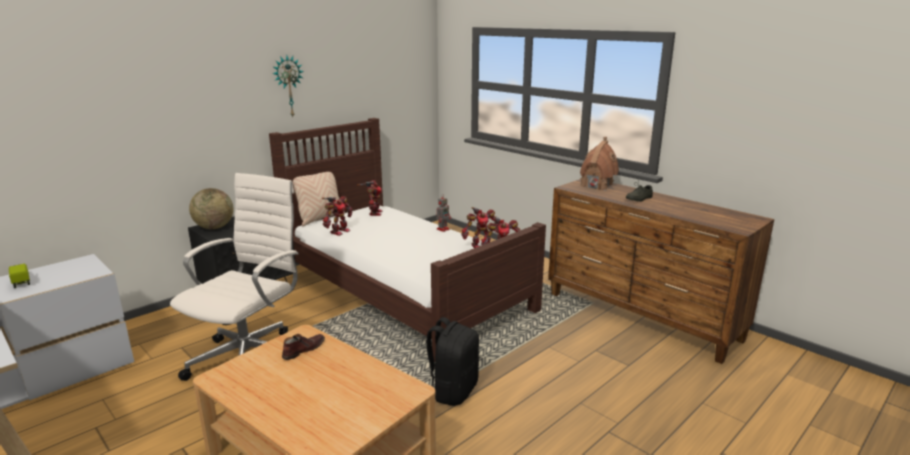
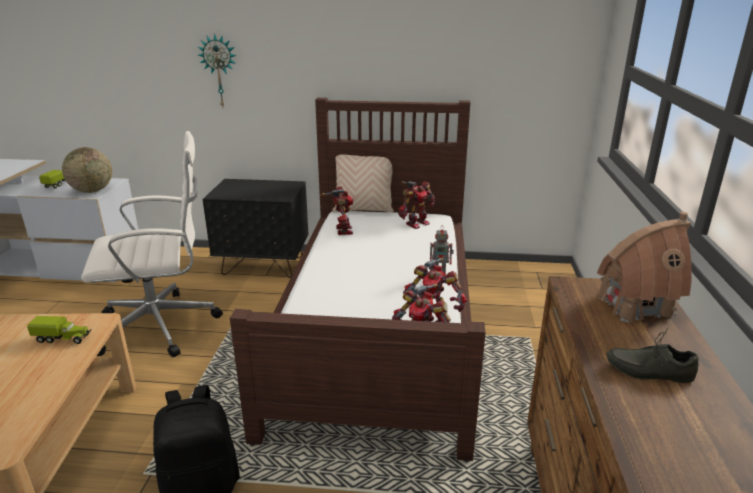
camera: 50 degrees right, 5 degrees up
(214, 227) = (235, 185): globe -> globe (92, 191)
(288, 86) = (351, 44): wall clock -> wall clock (220, 71)
(303, 350) = (63, 338): brown shoe -> toy truck
(339, 231) = (342, 230): toy robot -> toy robot turned 90 degrees counterclockwise

